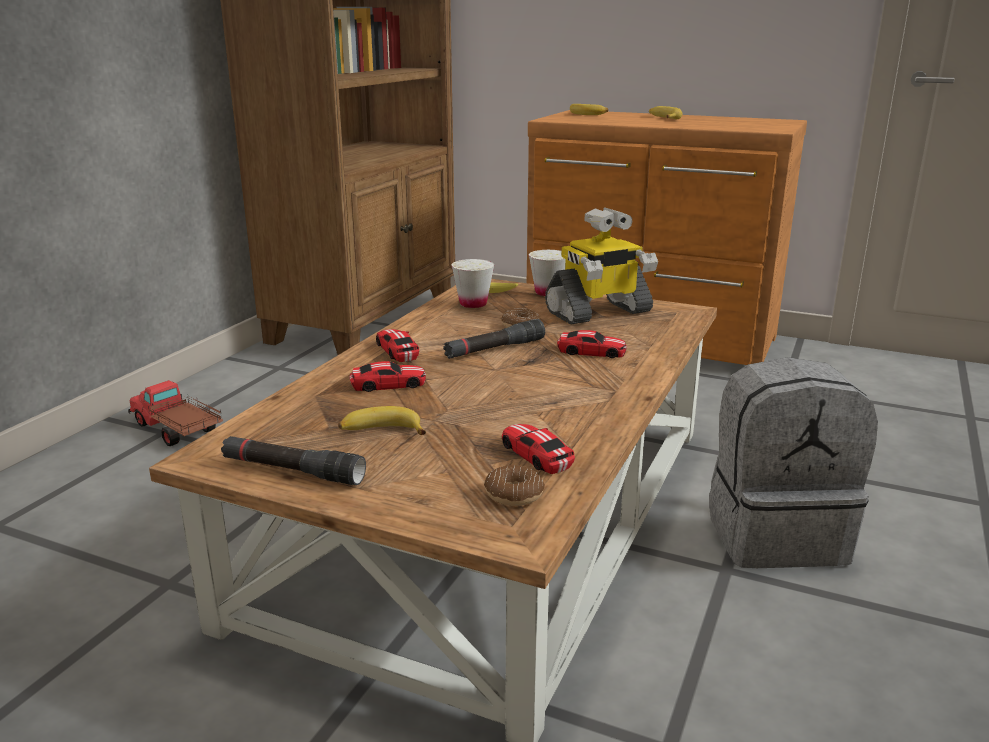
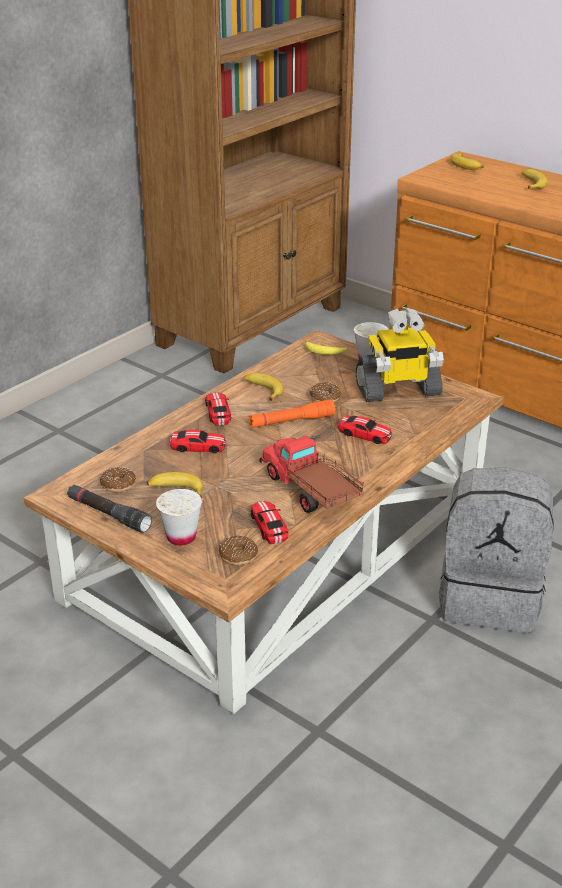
camera: 15 degrees right, 10 degrees up
(177, 430) = (68, 430): toy truck -> toy truck (310, 491)
(294, 435) = (118, 485): none -> donut
(441, 326) = (262, 390): none -> banana
(473, 304) = (300, 366): white cup -> white cup (181, 537)
(494, 349) = (291, 421): black flashlight -> orange flashlight

